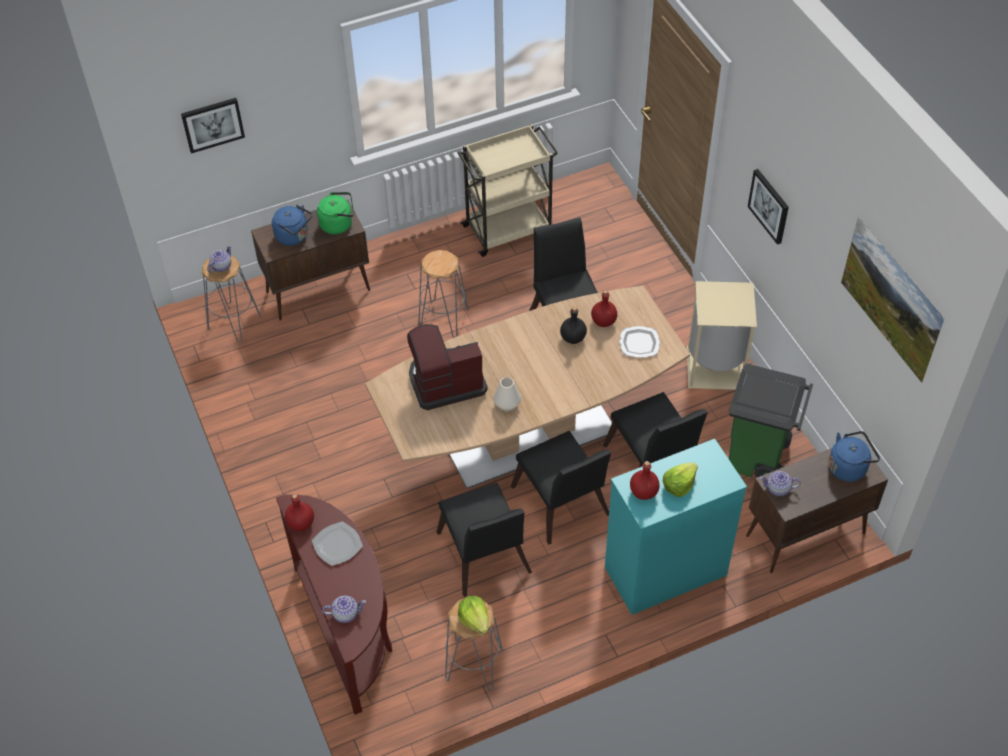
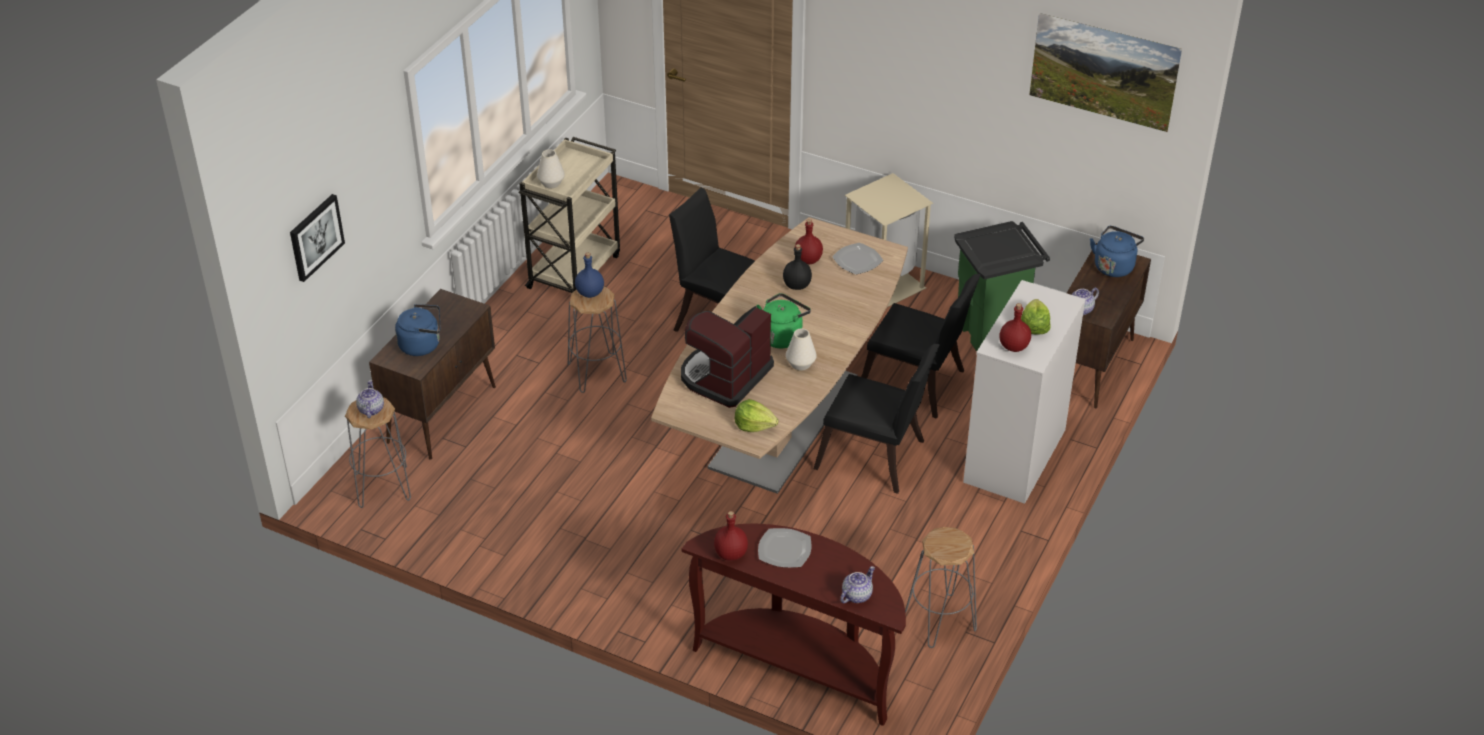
camera: 40 degrees left, 10 degrees down
(338, 224) = (456, 313): green kettle -> green kettle (782, 336)
(442, 258) = (590, 293): none -> blue bottle
(475, 619) = (954, 544): lettuce -> lettuce (754, 425)
(484, 558) = (855, 537): black chair -> none
(488, 156) = (551, 183): none -> white vase
(664, 572) = (1014, 456): turquoise dresser -> white dresser
(769, 206) = (902, 73): picture -> none

